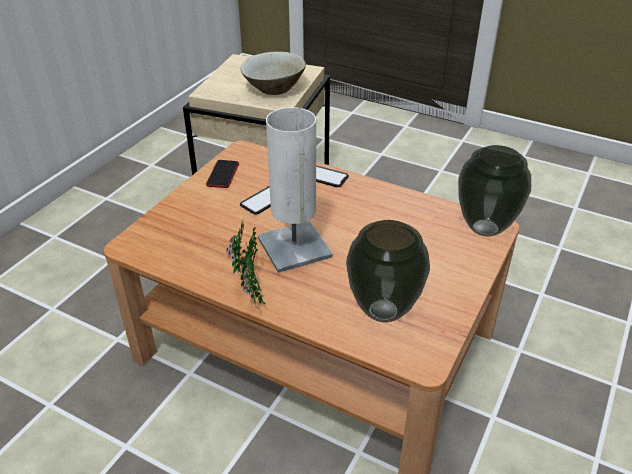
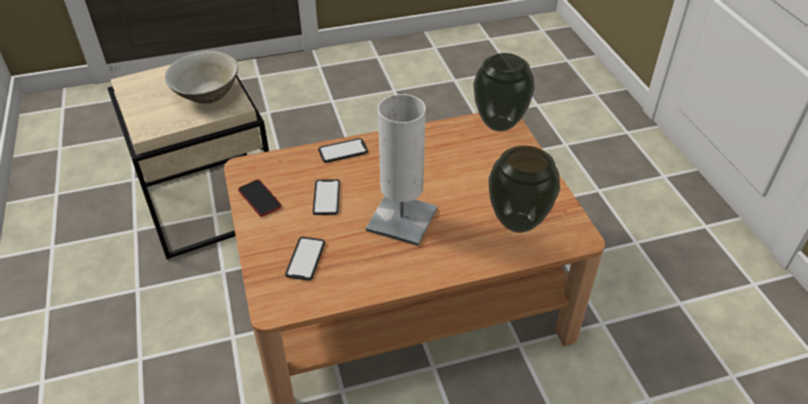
camera: 45 degrees left, 5 degrees up
(192, 229) = (305, 259): none -> phone
(249, 292) = (420, 274): potted plant -> none

